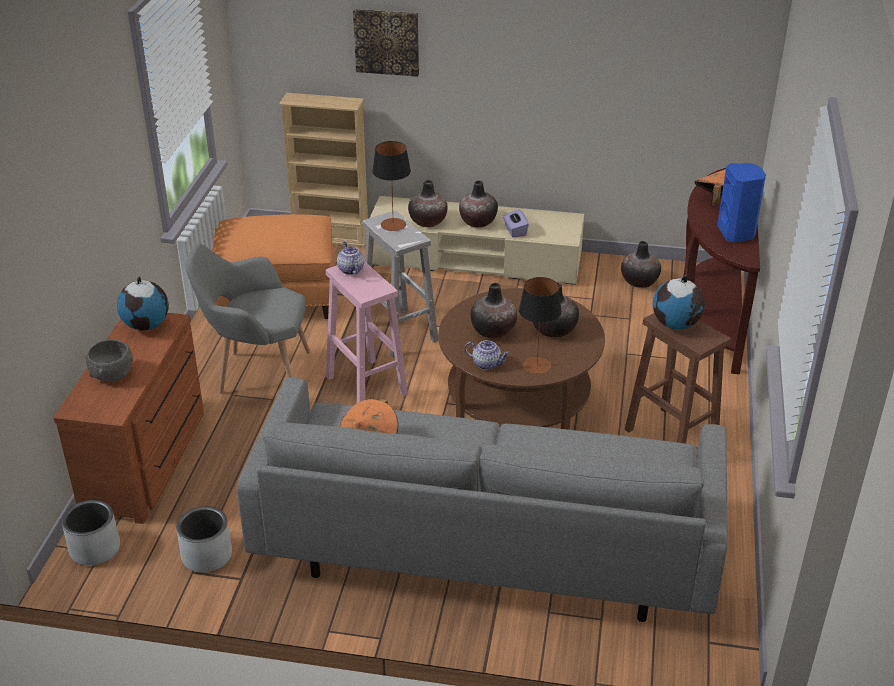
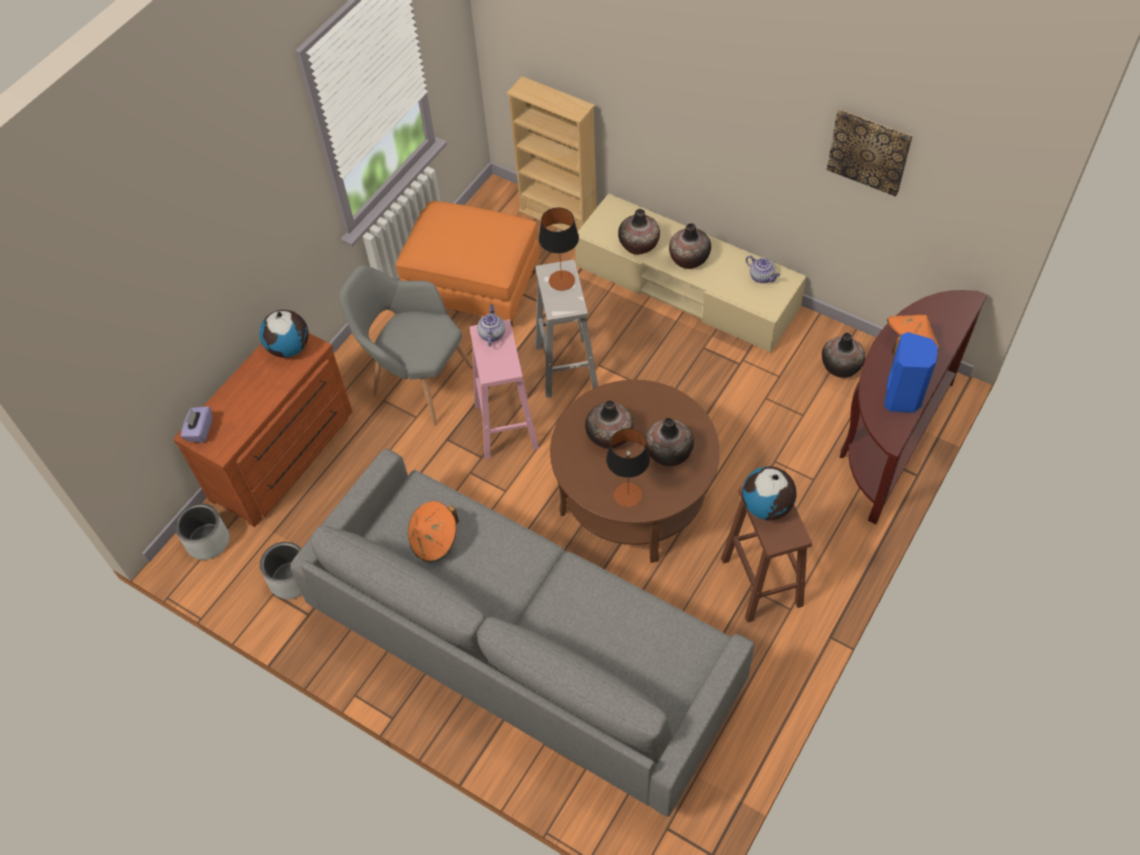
camera: 25 degrees right, 20 degrees up
(112, 375) = (238, 402): grey bowl -> none
(387, 41) = (619, 58): picture -> picture (869, 151)
(487, 364) = (582, 478): teapot -> teapot (762, 277)
(515, 231) = (720, 282): purple tissue box -> purple tissue box (199, 430)

